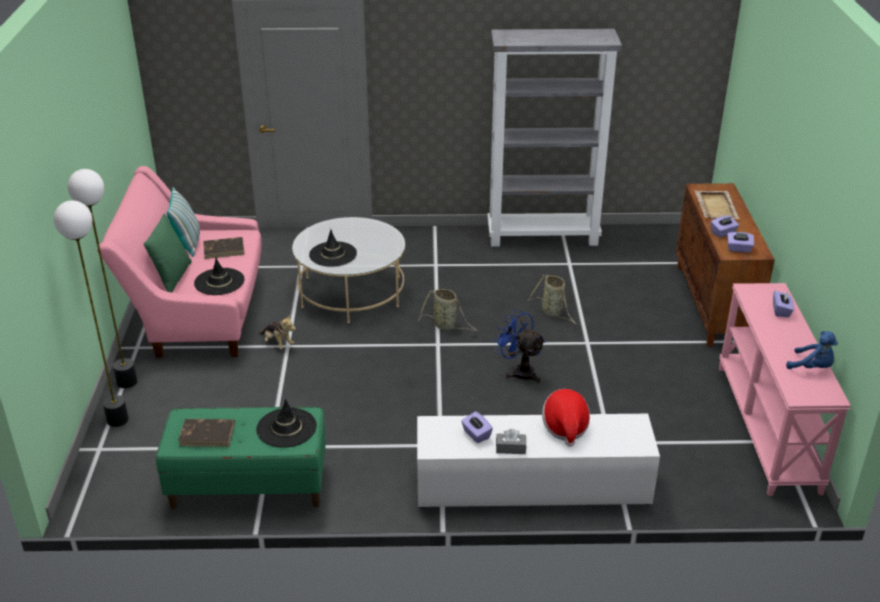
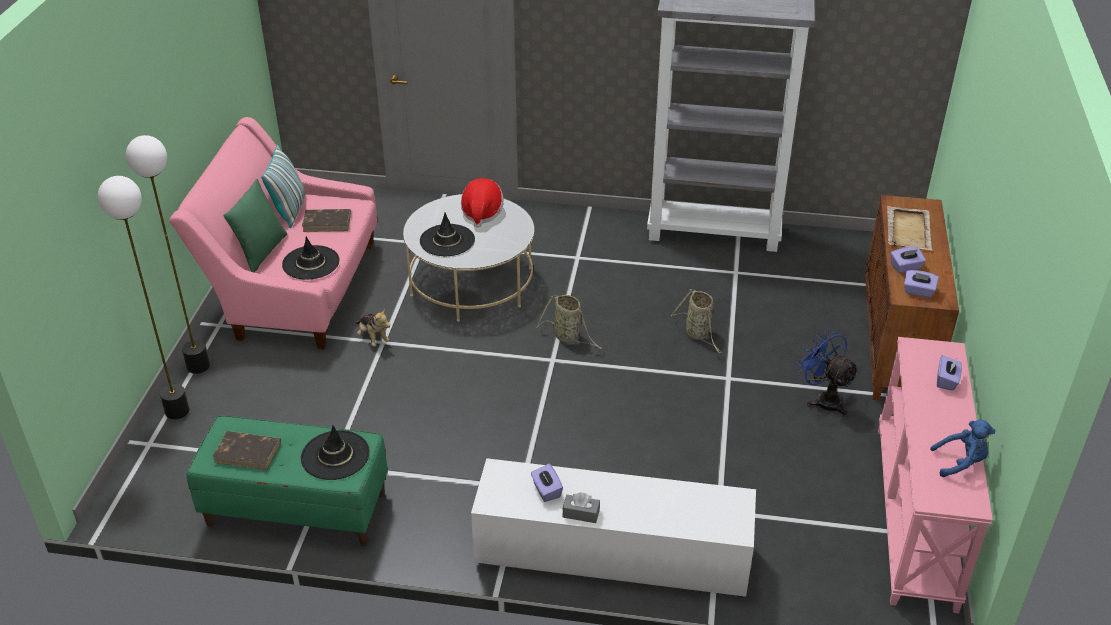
camera: 10 degrees right, 5 degrees up
(519, 371) = (637, 406): blue fan -> blue fan (823, 399)
(565, 427) = (652, 495): hat -> hat (482, 213)
(812, 367) = (960, 462): blue plush toy -> blue plush toy turned 45 degrees counterclockwise

